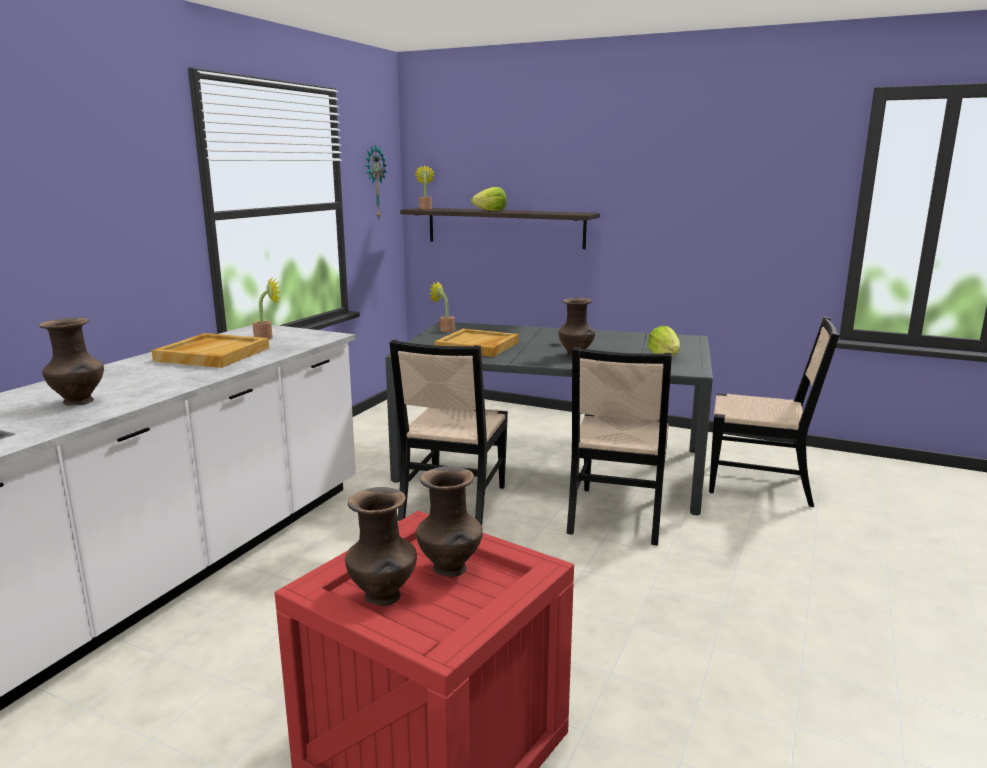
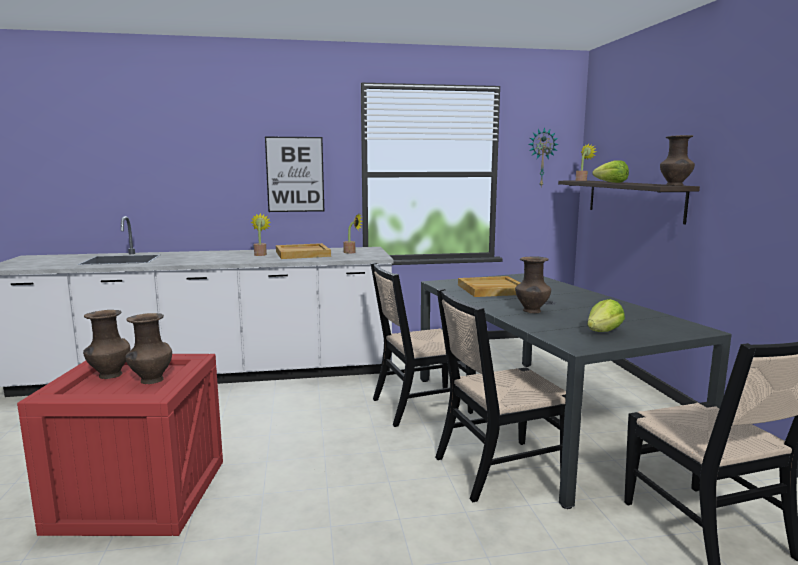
camera: 55 degrees right, 5 degrees down
(79, 402) = (198, 258): brown vase -> brown vase (675, 185)
(116, 223) = (295, 174): none -> picture
(444, 330) = (512, 277): potted plant -> potted plant (260, 254)

